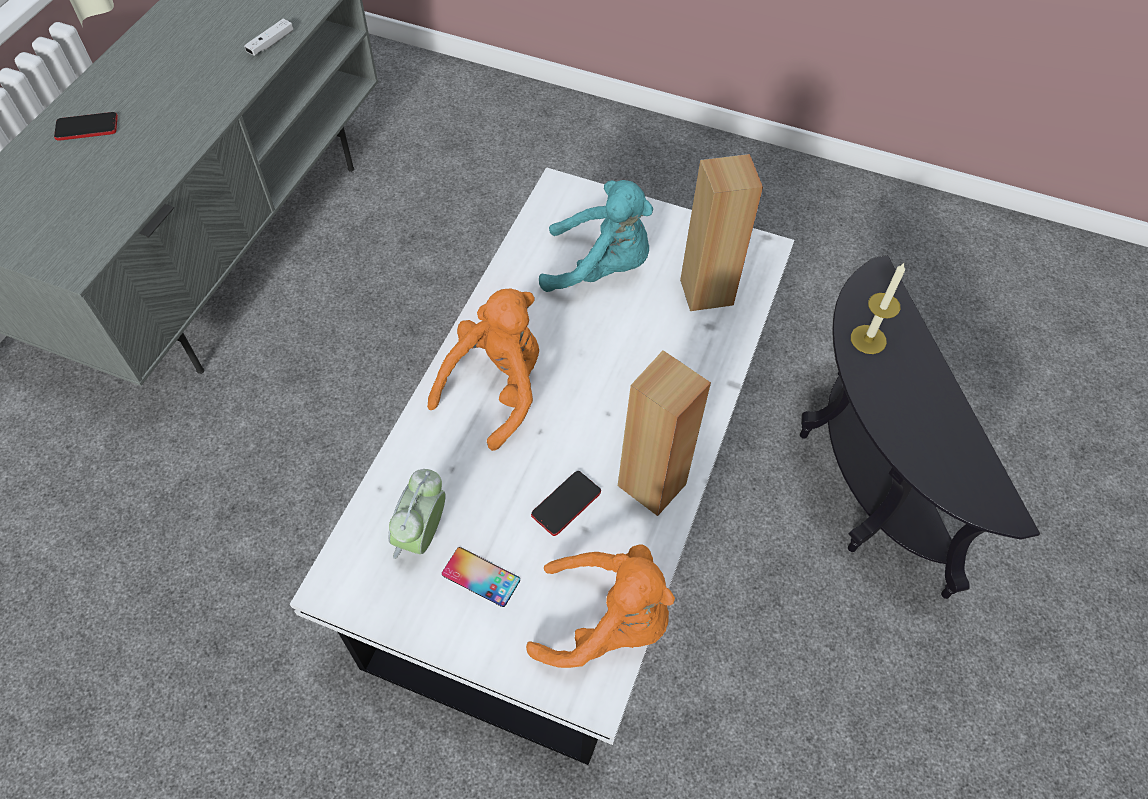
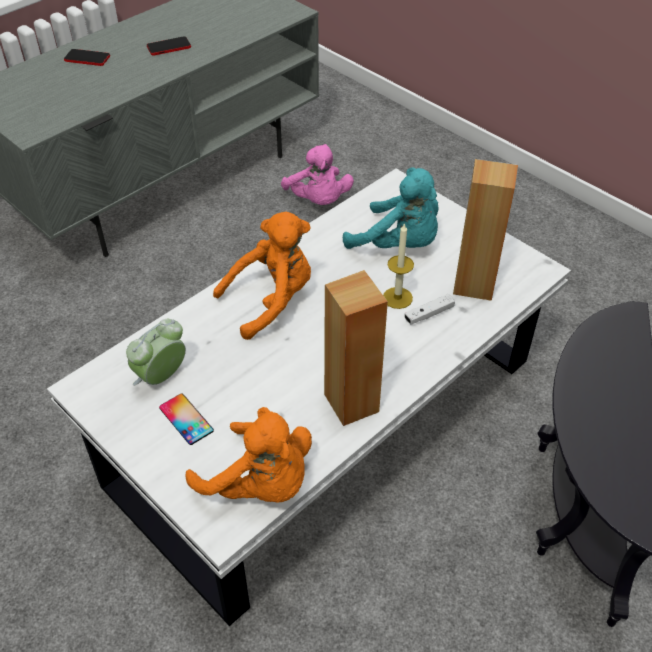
camera: 25 degrees right, 10 degrees down
(271, 43) = (234, 37): white game controller -> white game controller (429, 314)
(427, 215) = (318, 201): none -> pink plush toy
(566, 503) = (277, 393): phone -> phone (169, 47)
(868, 339) = (594, 358): candle -> candle (397, 298)

